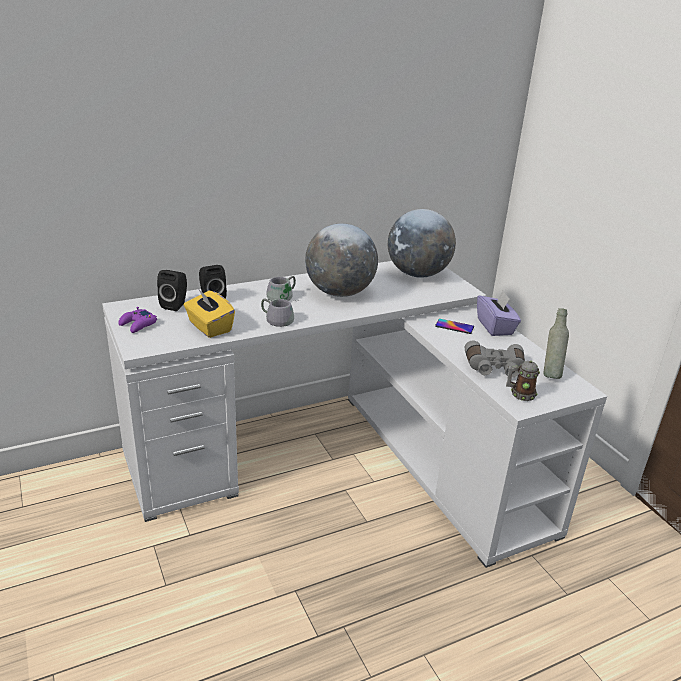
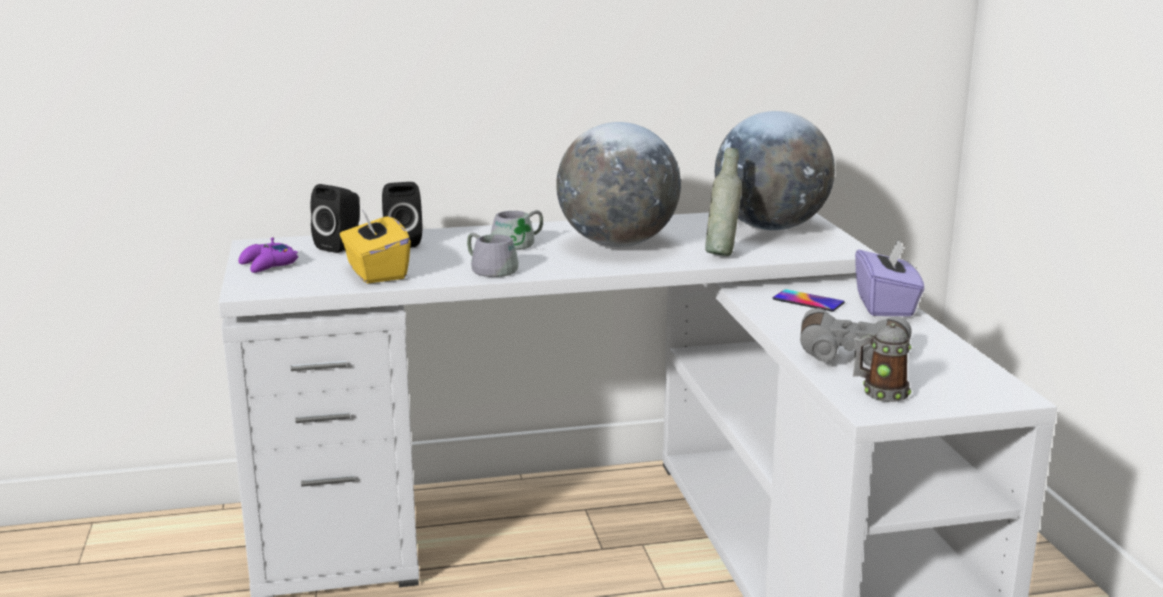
camera: 15 degrees right, 10 degrees down
(550, 374) = (956, 370): grey bottle -> grey bottle (722, 253)

